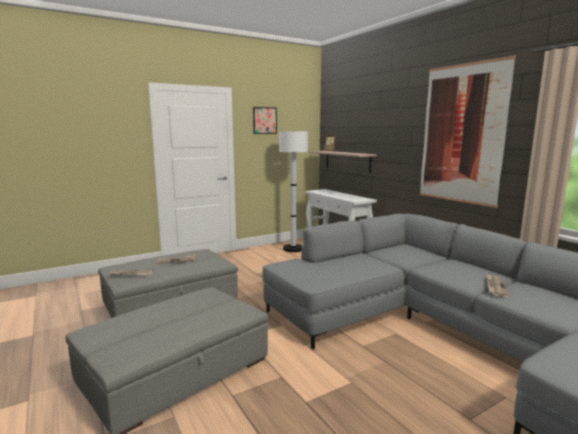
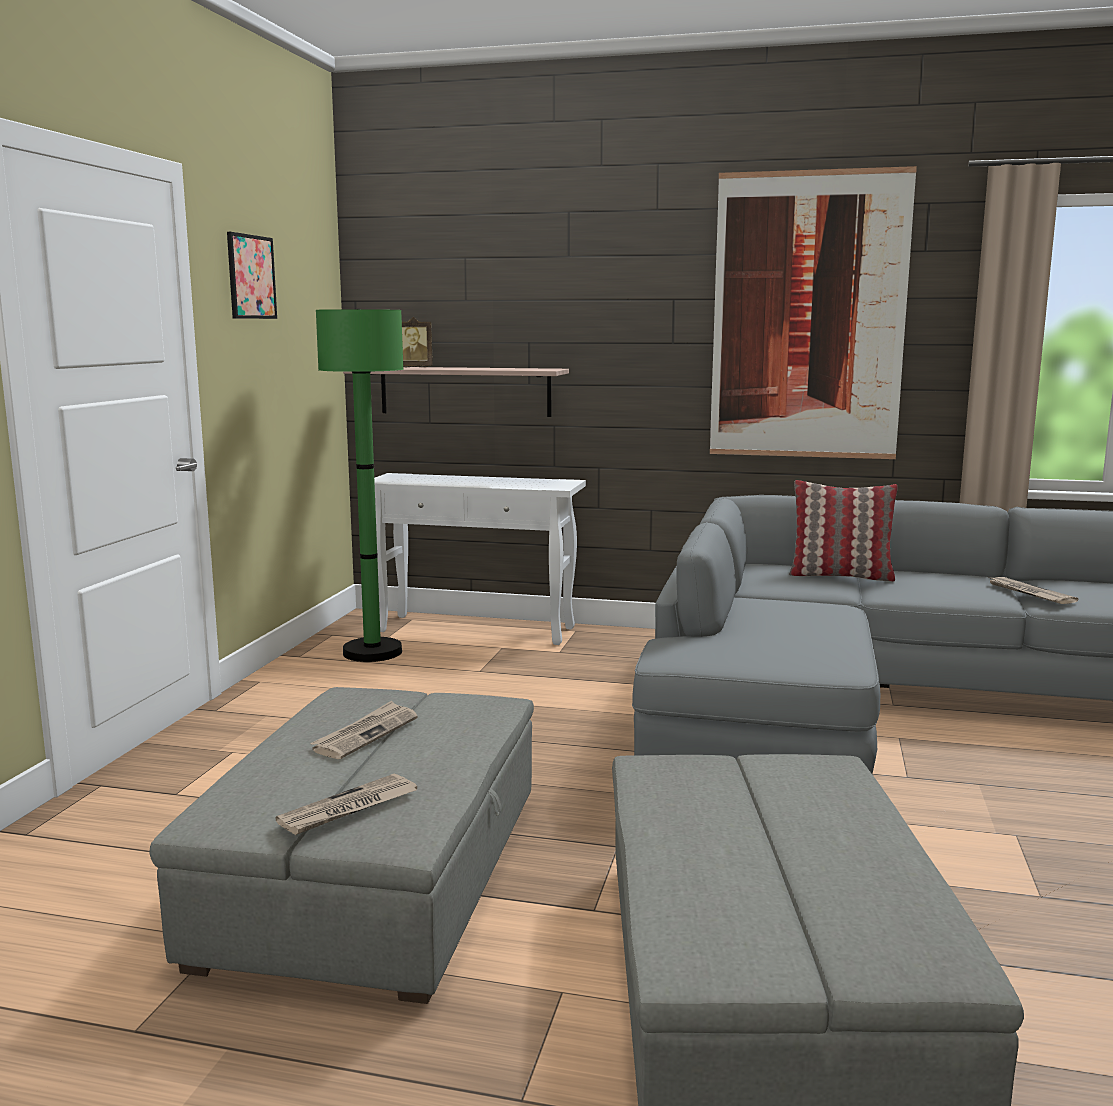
camera: 45 degrees left, 0 degrees up
(293, 249) = (372, 652): white floor lamp -> green floor lamp
(426, 257) = (840, 576): none -> pillow

